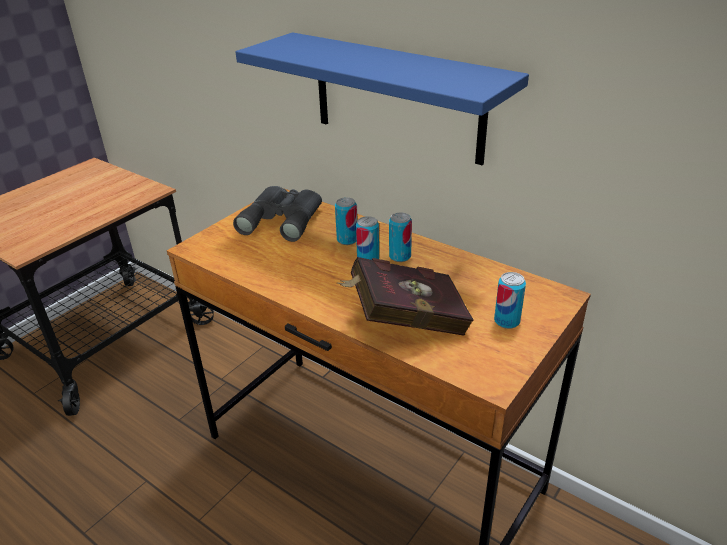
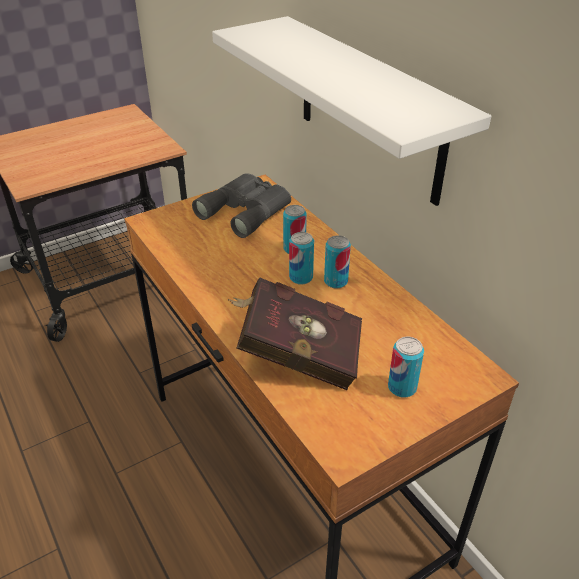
camera: 20 degrees right, 5 degrees up
(397, 97) = (369, 109): blue shelf -> white shelf

